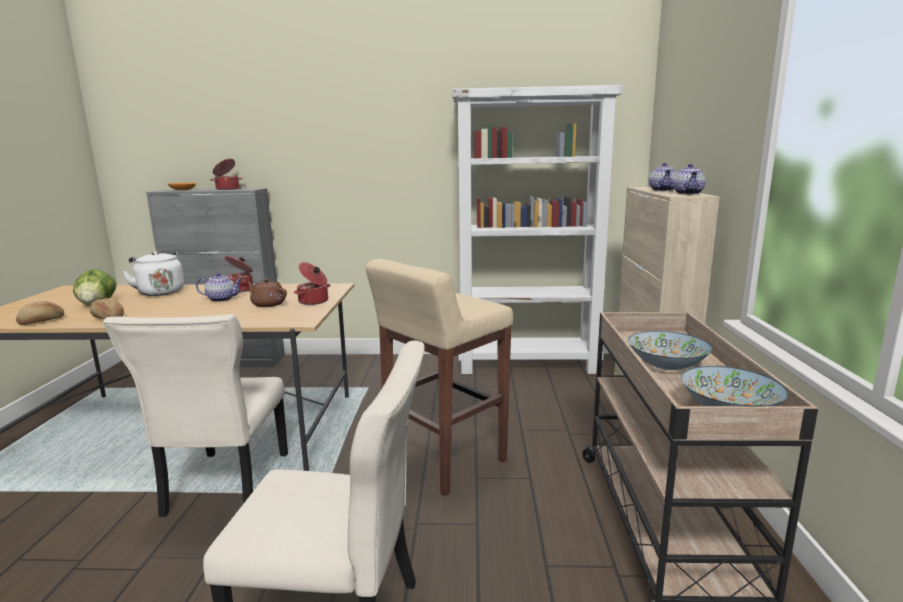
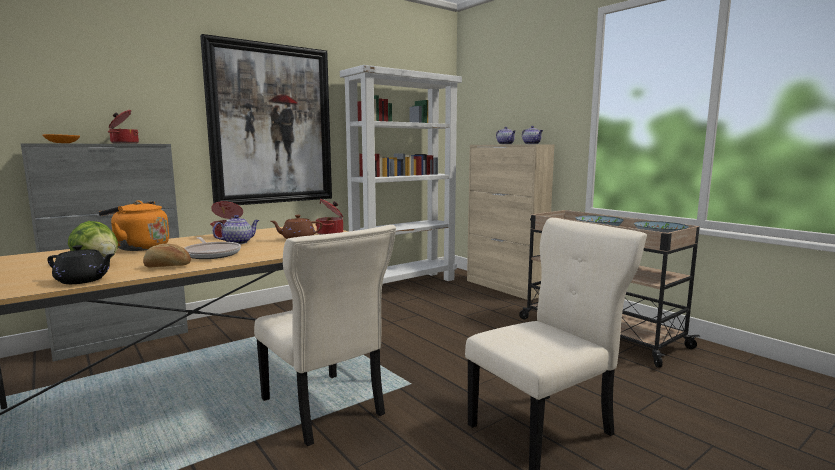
camera: 40 degrees left, 5 degrees down
(42, 321) = (83, 280): bread -> black teapot
(160, 292) = (139, 248): white kettle -> orange kettle
(167, 310) = (212, 254): none -> frying pan
(373, 165) = (271, 125): none -> picture
(443, 459) = (449, 342): beige stool -> none

